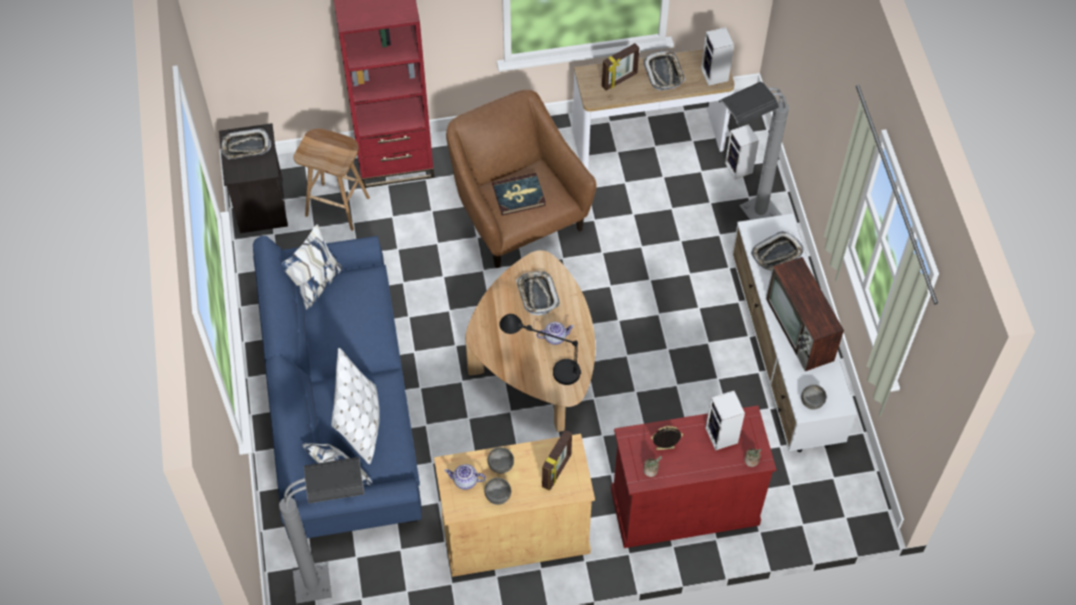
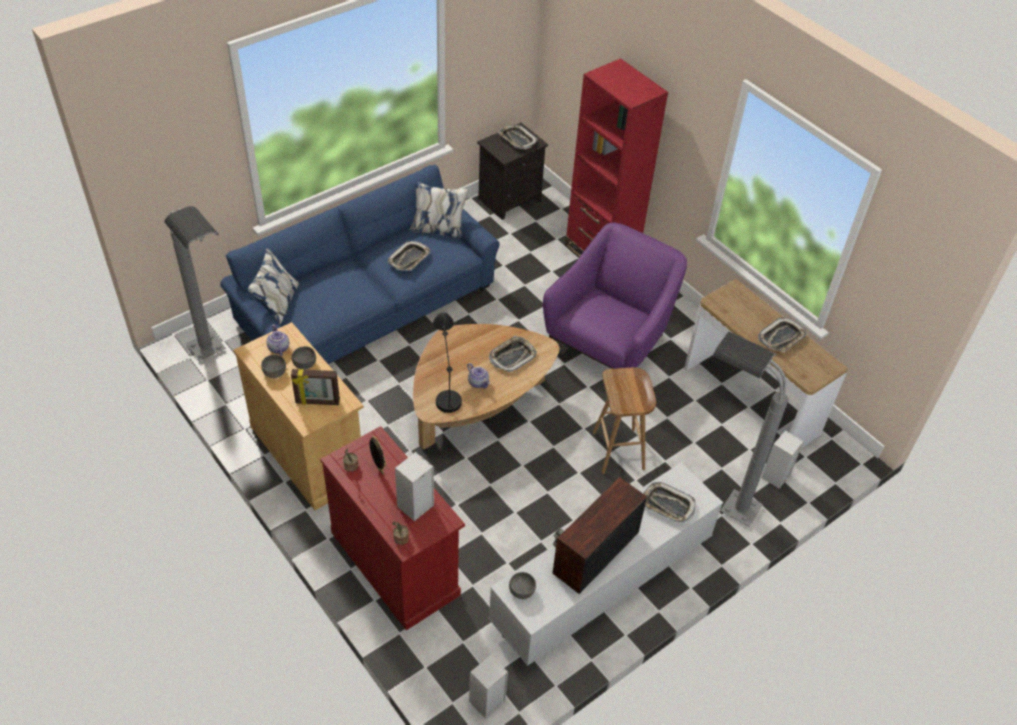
camera: 60 degrees right, 10 degrees down
(338, 206) = (538, 239): brown stool -> brown stool (619, 451)
(351, 327) = (409, 259): none -> tray
(360, 425) = (326, 296): white pillow -> none
(517, 214) = (609, 342): brown armchair -> purple armchair
(519, 196) = (600, 311): book -> none
(620, 80) = (747, 311): picture frame -> none
(715, 75) = (810, 374): speaker -> speaker (486, 702)

